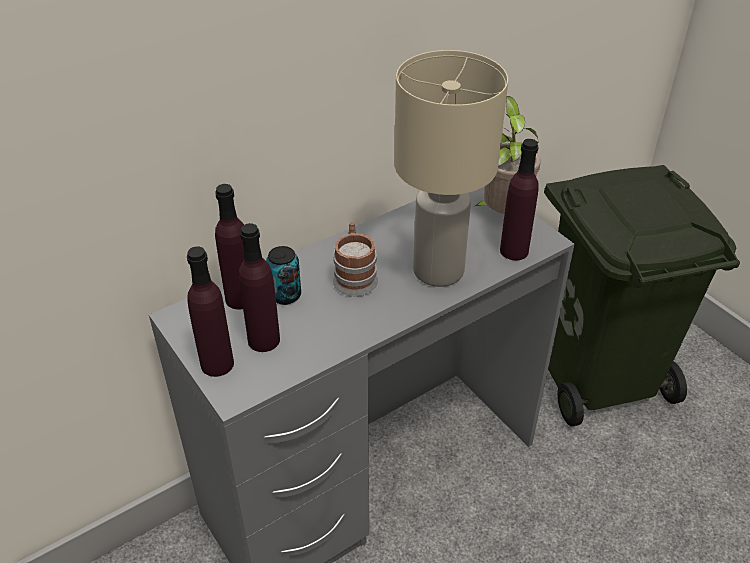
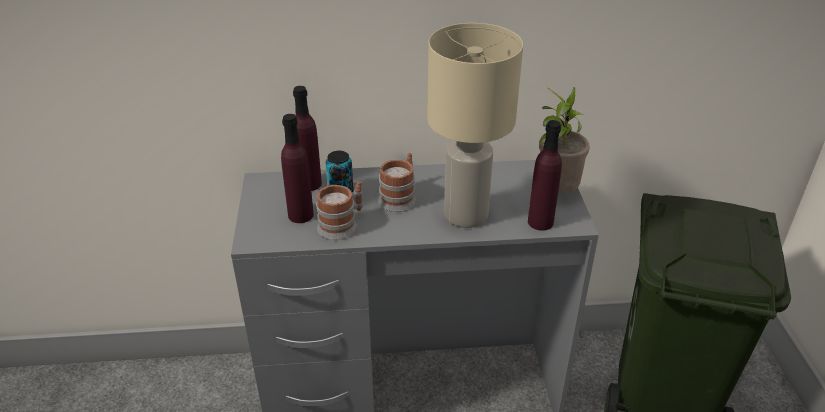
camera: 30 degrees right, 5 degrees down
(217, 364) = (258, 218): purple bottle -> none
(321, 332) = (342, 224): none -> mug

